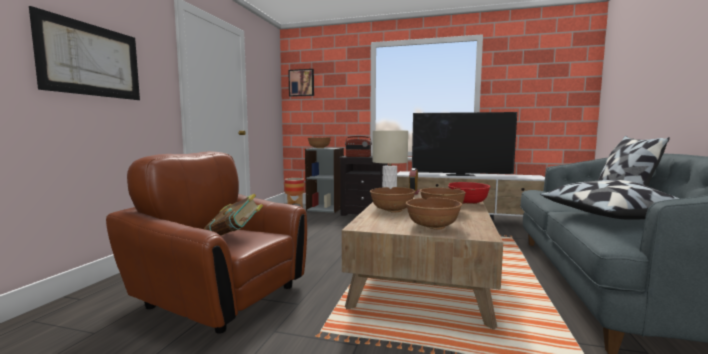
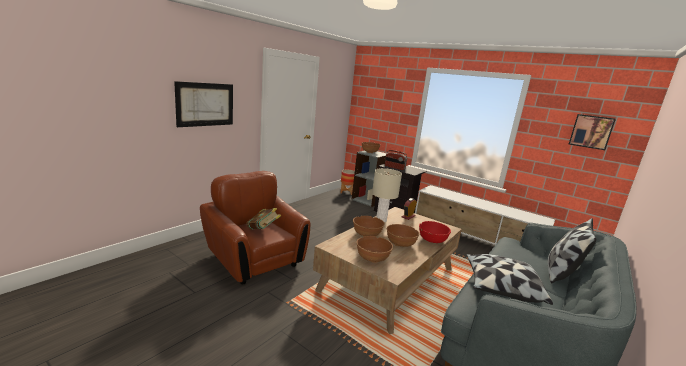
camera: 20 degrees right, 10 degrees up
(301, 83) = (367, 93): picture -> picture (591, 131)
(461, 175) = (476, 202): television -> none

